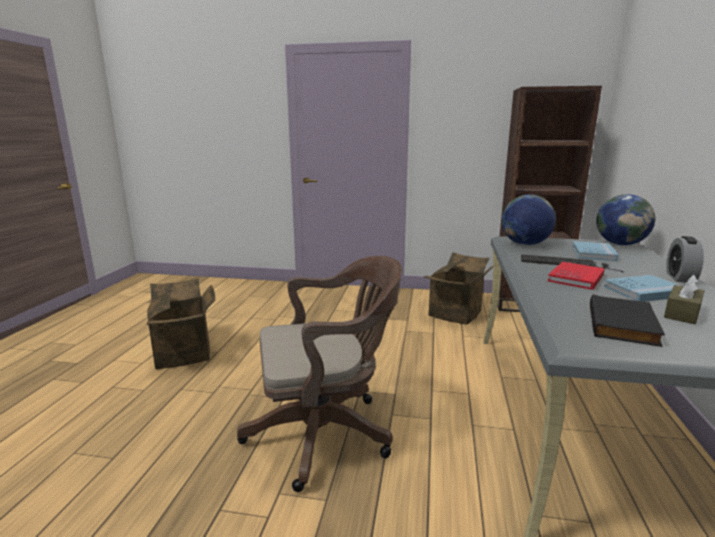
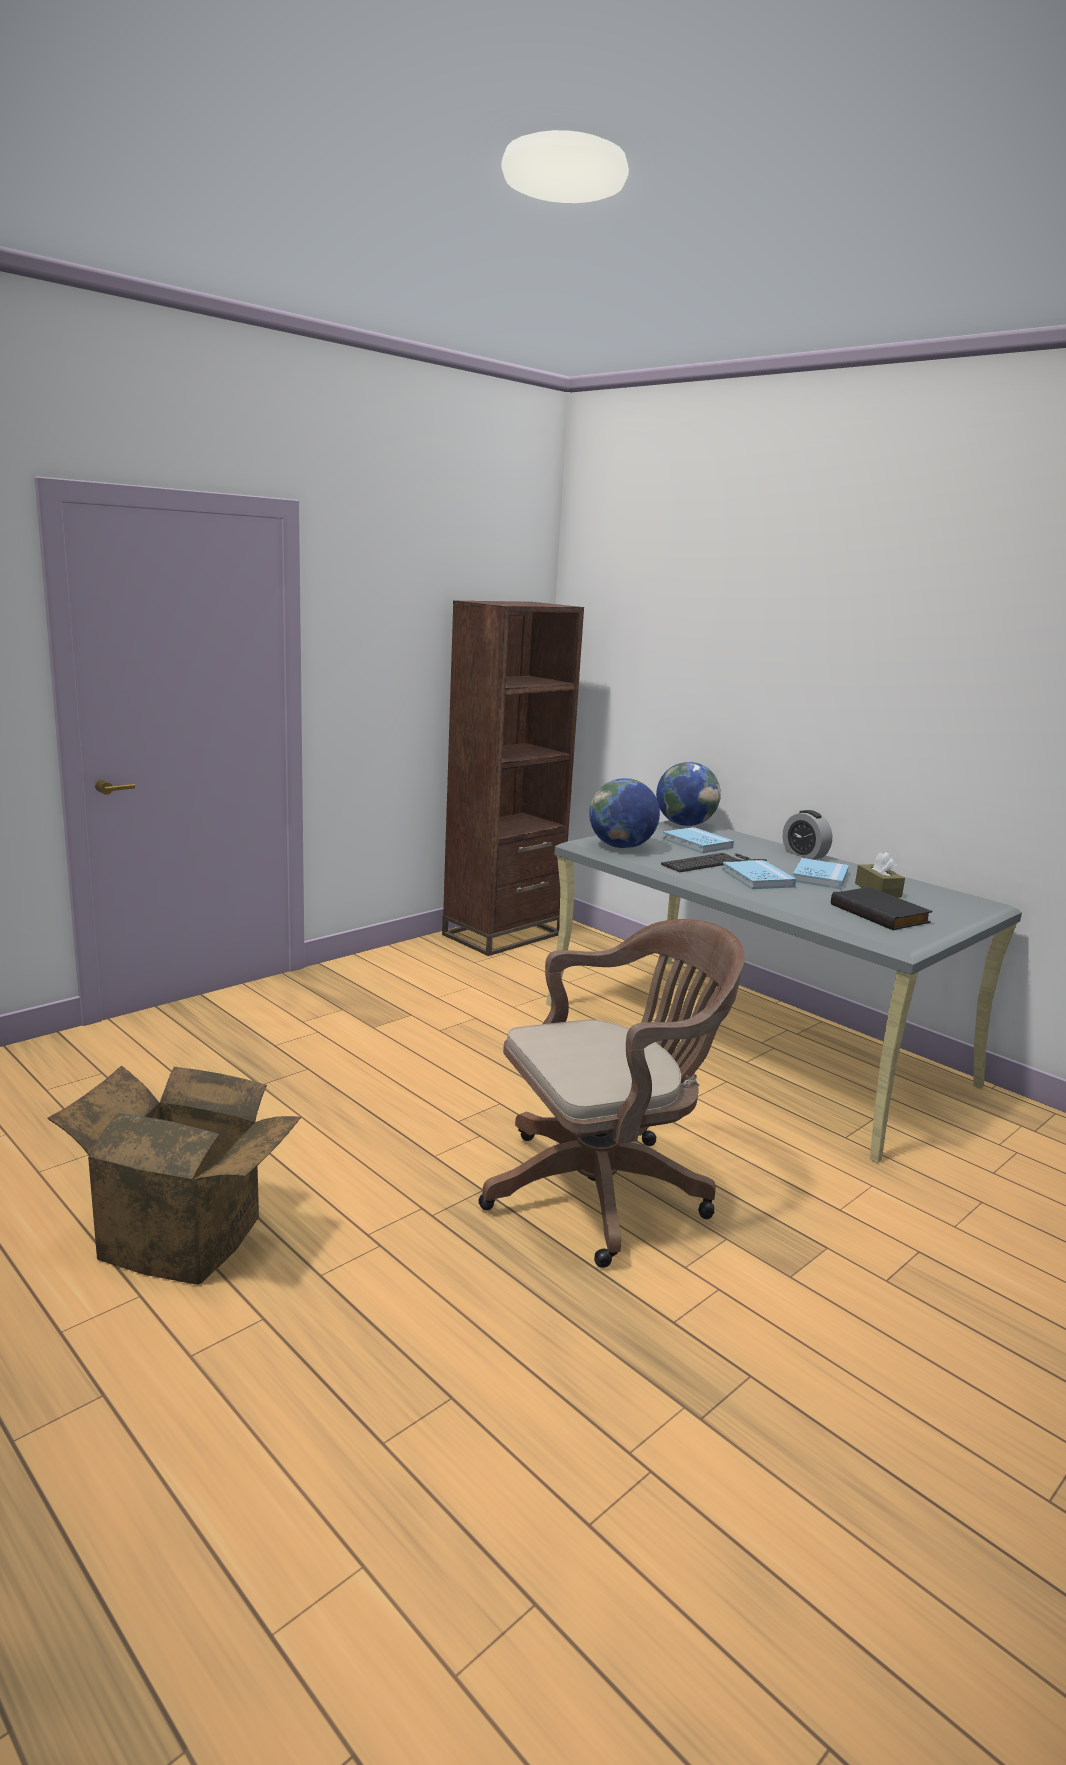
camera: 55 degrees left, 0 degrees up
(326, 433) = (605, 1189): brown office chair -> brown office chair turned 45 degrees clockwise
(457, 314) = (453, 980): cardboard box -> none
(576, 278) = (757, 878): red book -> blue book

